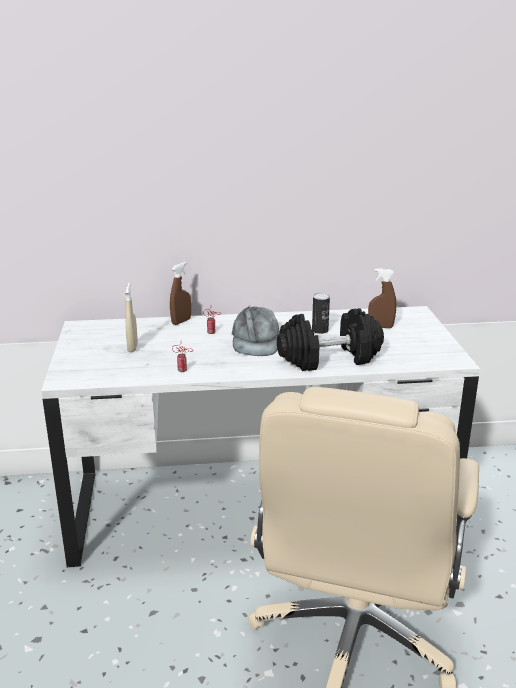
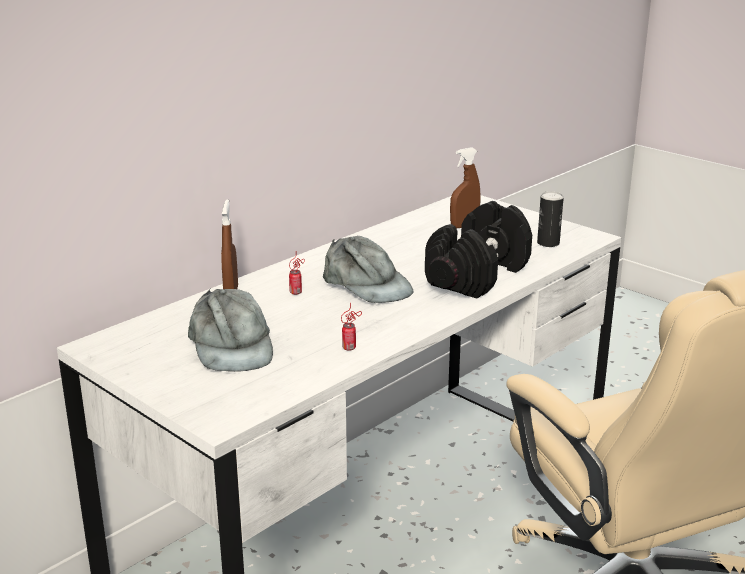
camera: 40 degrees left, 0 degrees up
(132, 347) = (231, 345): beige spray bottle -> grey cap
(320, 330) = (412, 249): can -> can (548, 243)

